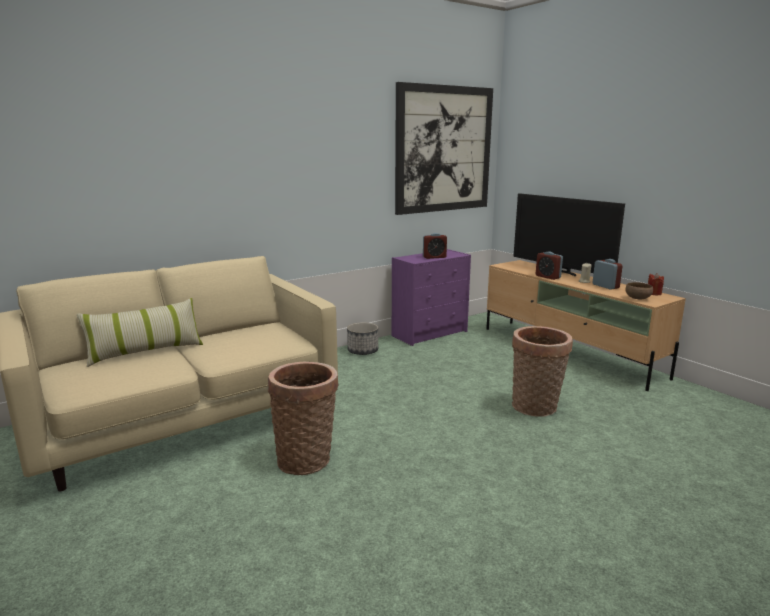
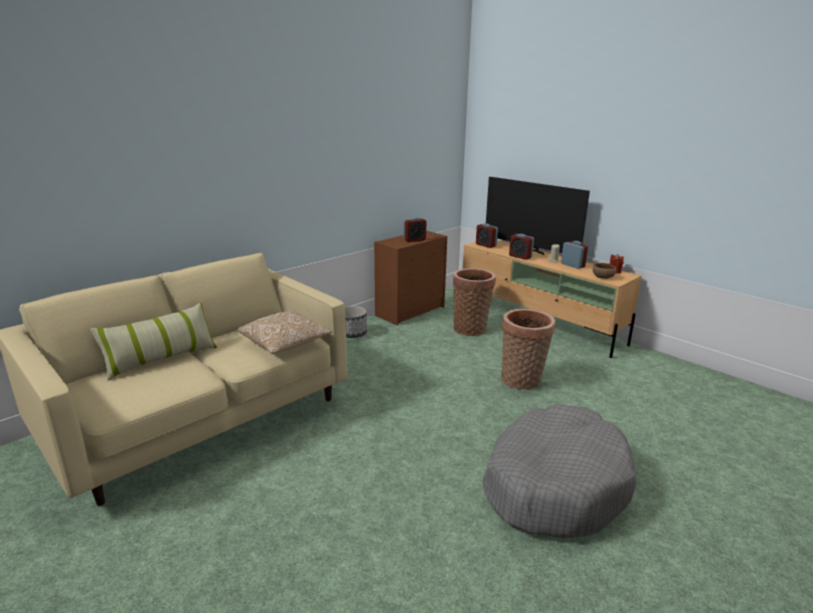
camera: 10 degrees left, 5 degrees up
(271, 345) = (285, 344): none -> pillow
(306, 458) = (331, 449): basket -> basket (471, 328)
(430, 333) = (411, 311): purple dresser -> brown dresser
(443, 149) = (419, 134): picture -> none
(513, 266) = (486, 245): none -> alarm clock
(548, 519) = (554, 484): none -> grey dog bed

